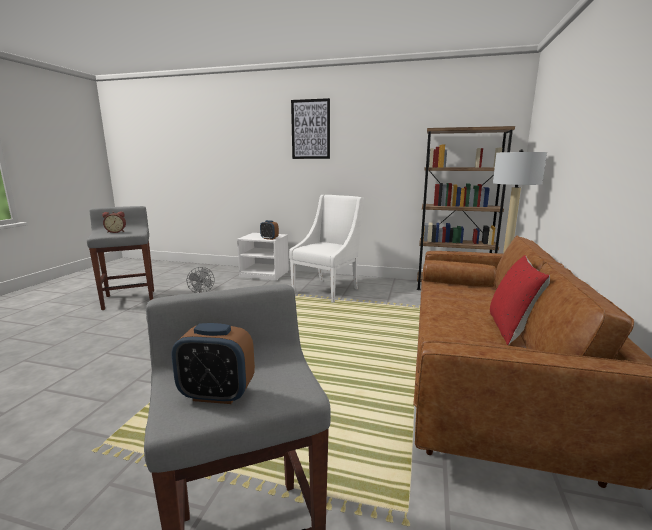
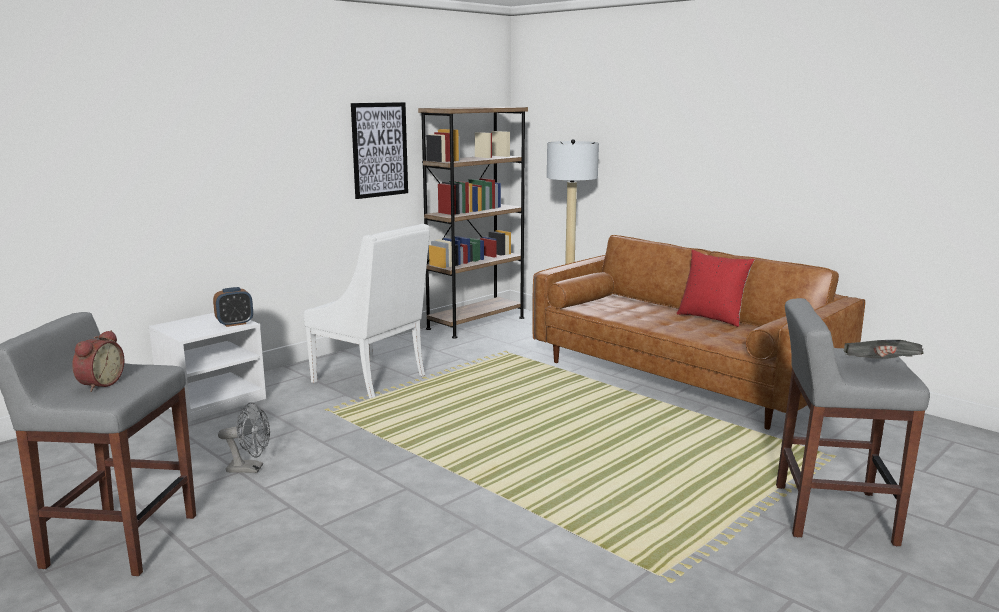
camera: 60 degrees left, 0 degrees up
(217, 394) = (879, 369): alarm clock -> newspaper
(310, 129) = (250, 105): picture -> picture (379, 150)
(327, 290) = (372, 379): white armchair -> white armchair turned 150 degrees clockwise

